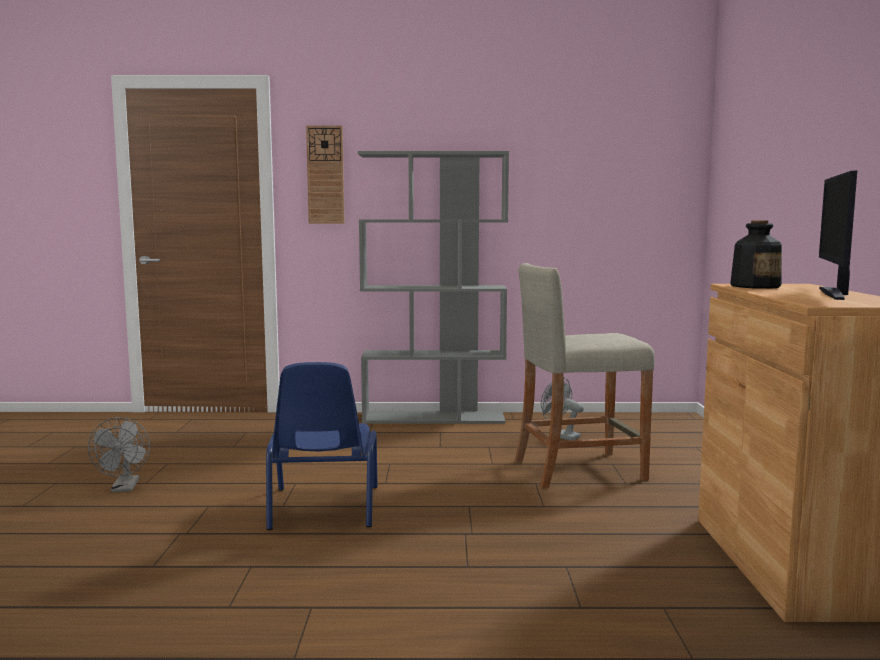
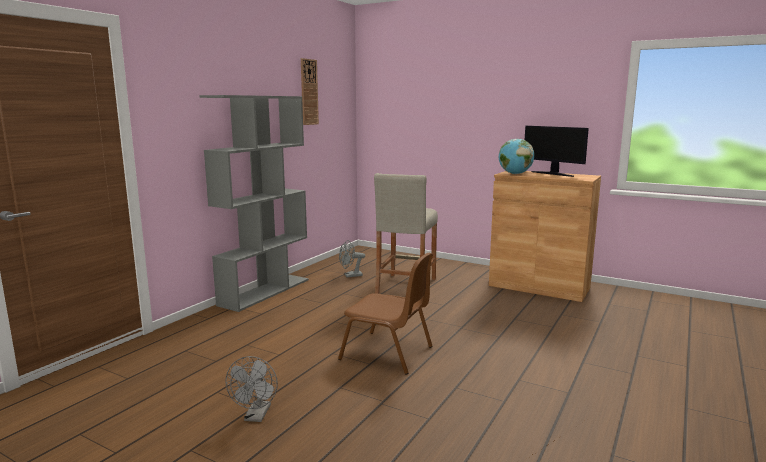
camera: 60 degrees left, 5 degrees up
(124, 488) = (256, 416): grey fan -> grey fan turned 75 degrees clockwise
(323, 508) = (388, 353): blue chair -> brown chair
(325, 175) = (172, 113): wall clock -> wall clock (309, 92)
(755, 286) = (515, 174): bottle -> globe

